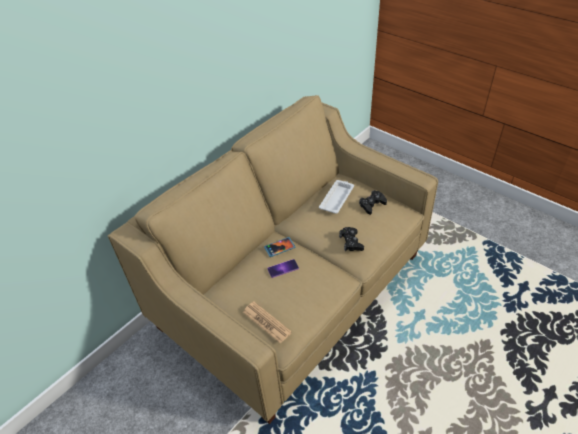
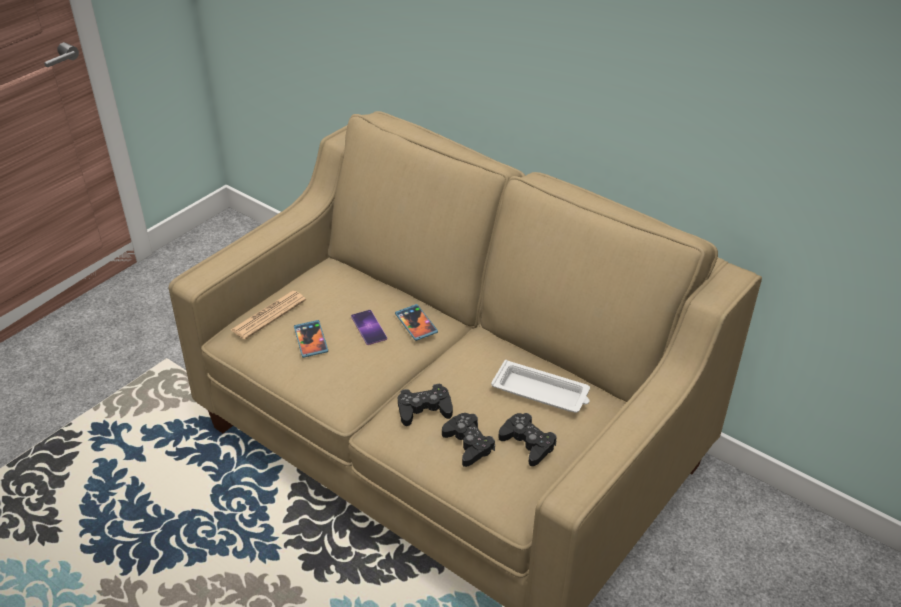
camera: 85 degrees right, 5 degrees down
(293, 296) = (311, 340): none -> phone
(374, 225) = (468, 444): none -> black game controller

